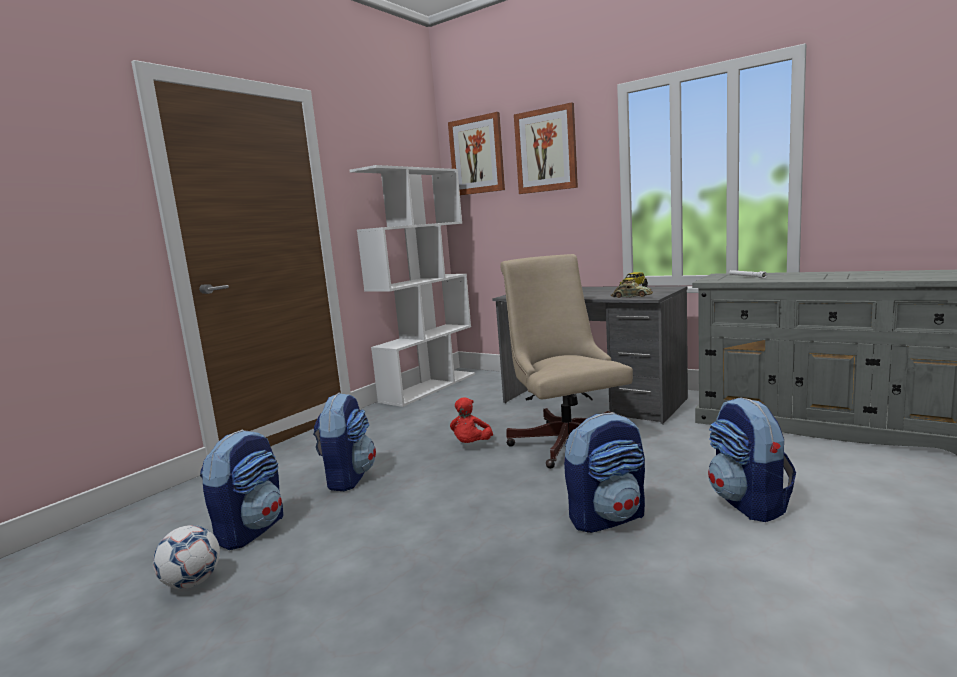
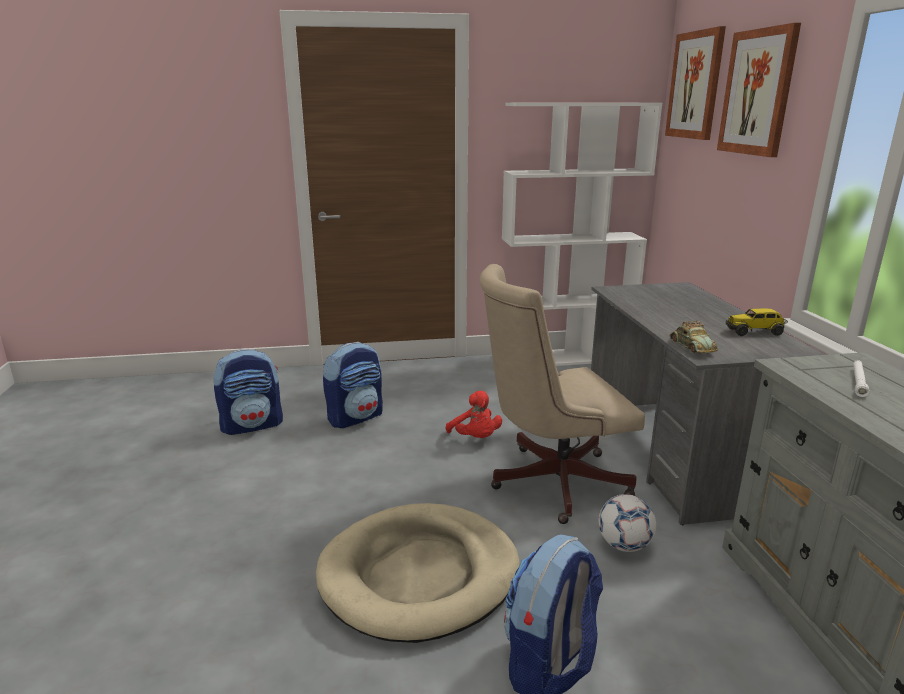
camera: 45 degrees right, 10 degrees up
(192, 583) = (181, 443): football -> football (624, 545)
(471, 445) = (475, 438): red plush toy -> red plush toy turned 90 degrees counterclockwise
(565, 441) = (550, 482): beige office chair -> beige office chair turned 135 degrees counterclockwise
(607, 517) = (420, 575): backpack -> beige dog bed

